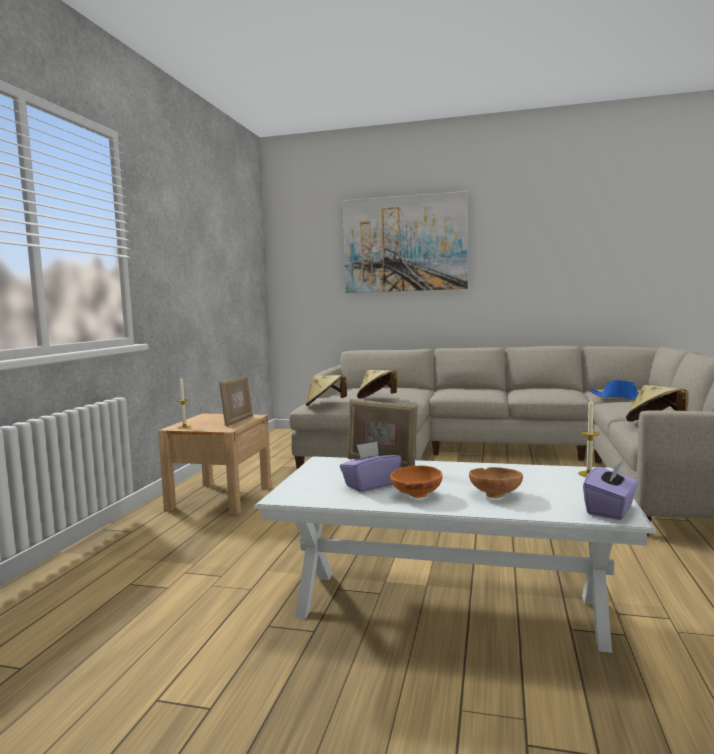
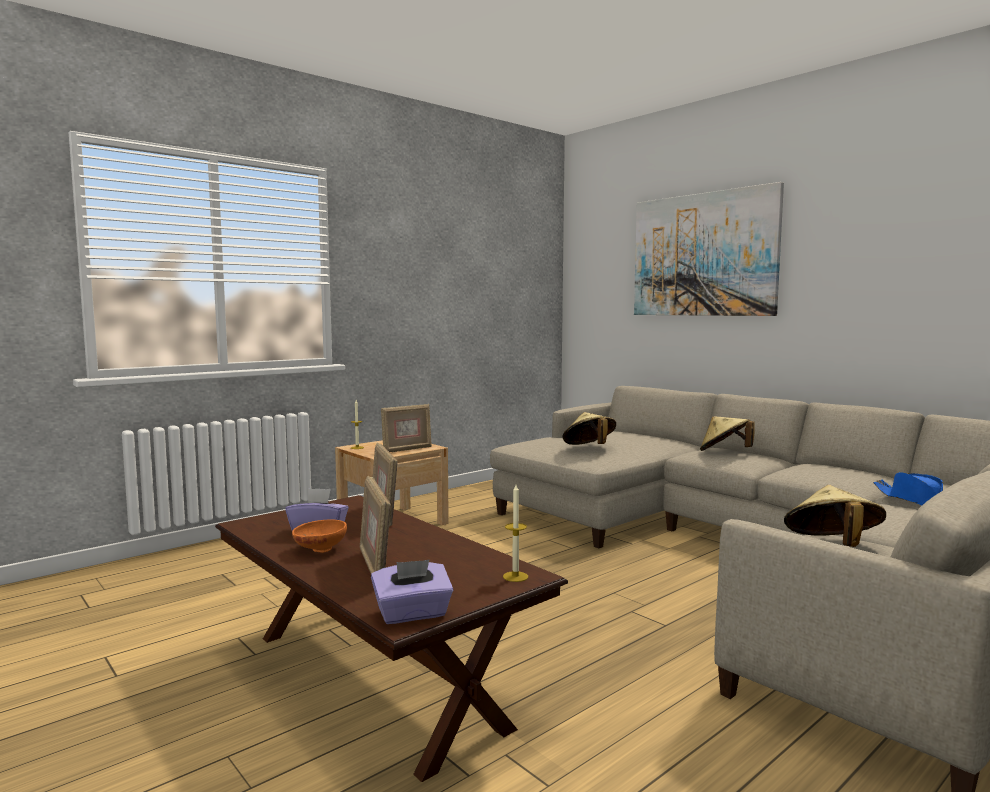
camera: 35 degrees right, 0 degrees up
(324, 405) = (530, 446): beige hat -> beige hat (724, 452)
(448, 607) = (375, 678): white coffee table -> brown coffee table
(496, 494) = (375, 568): brown bowl -> picture frame

